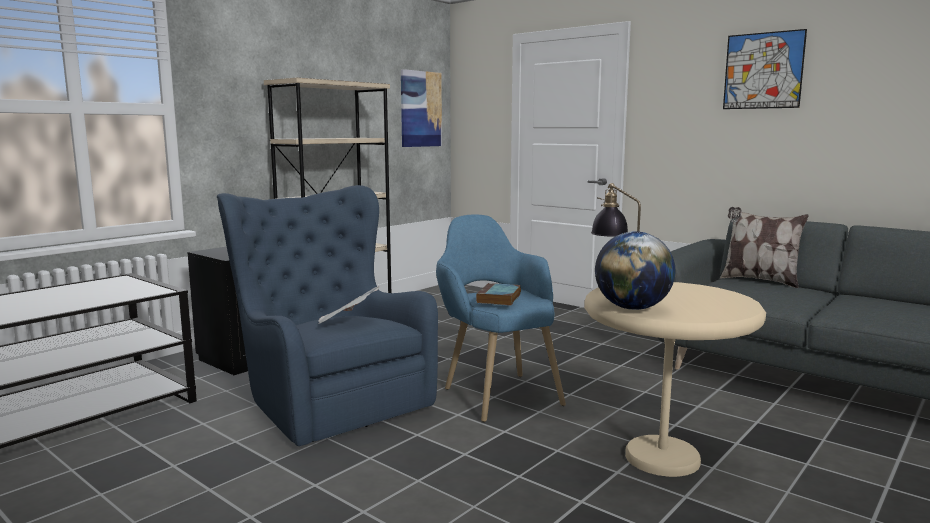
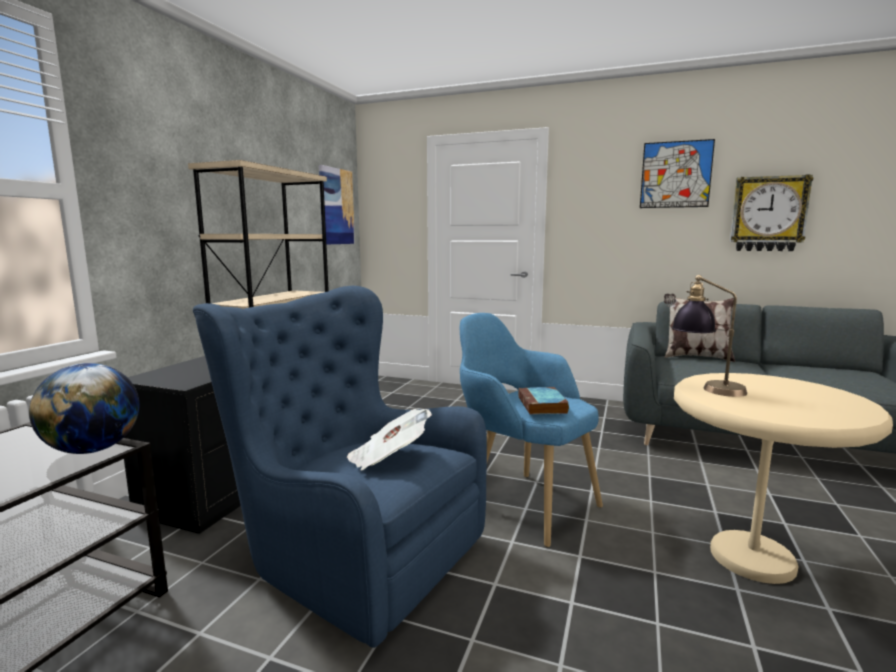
camera: 20 degrees left, 0 degrees up
(632, 308) = (771, 413): globe -> globe (93, 450)
(869, 116) = (768, 214): none -> wall clock

